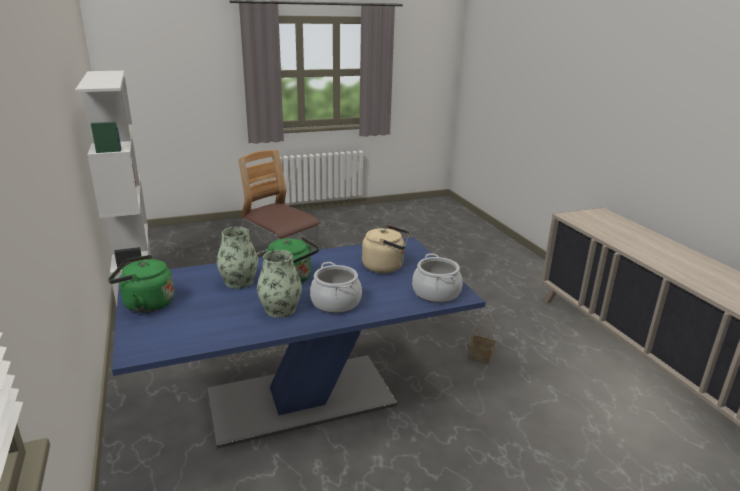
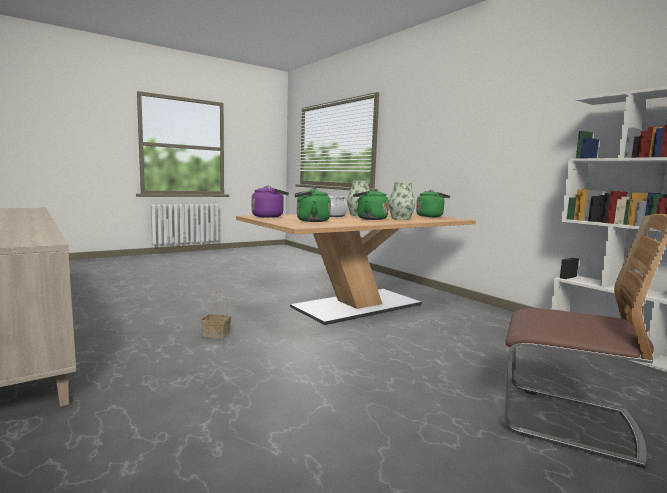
camera: 165 degrees right, 15 degrees down
(301, 399) = (357, 306): blue dining table -> beige dining table
(385, 267) = (310, 221): beige kettle -> green kettle
(436, 293) = (269, 216): cooking pot -> purple kettle

